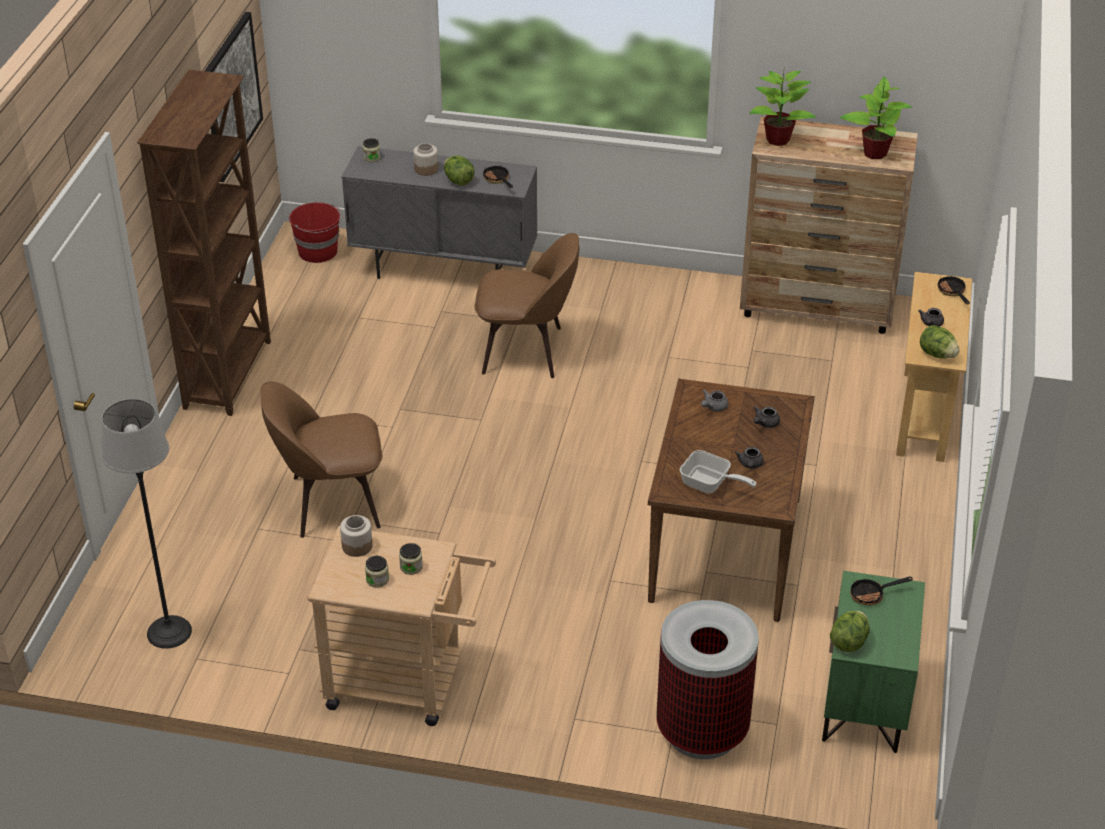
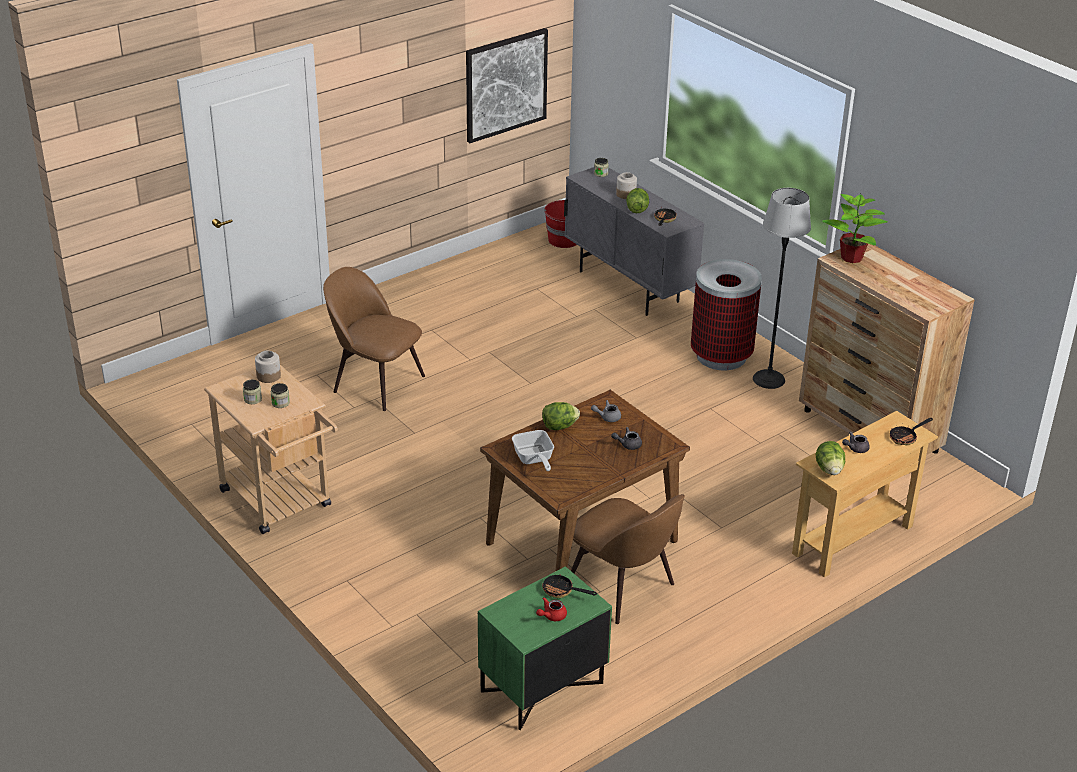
camera: 40 degrees right, 5 degrees down
(169, 632) = (196, 402): floor lamp -> floor lamp (768, 379)
(229, 374) = (416, 284): brown bookcase -> none
(526, 350) = (617, 358): brown chair -> brown chair (623, 588)
(702, 730) = (413, 636): trash can -> trash can (721, 356)
(750, 465) = (579, 463): grey teapot -> none
(848, 642) = (502, 608): lettuce -> lettuce (559, 426)
(874, 152) = (916, 296): potted plant -> none
(894, 622) = (551, 616): none -> red teapot
(952, 292) = (906, 437): frying pan -> frying pan turned 150 degrees counterclockwise

